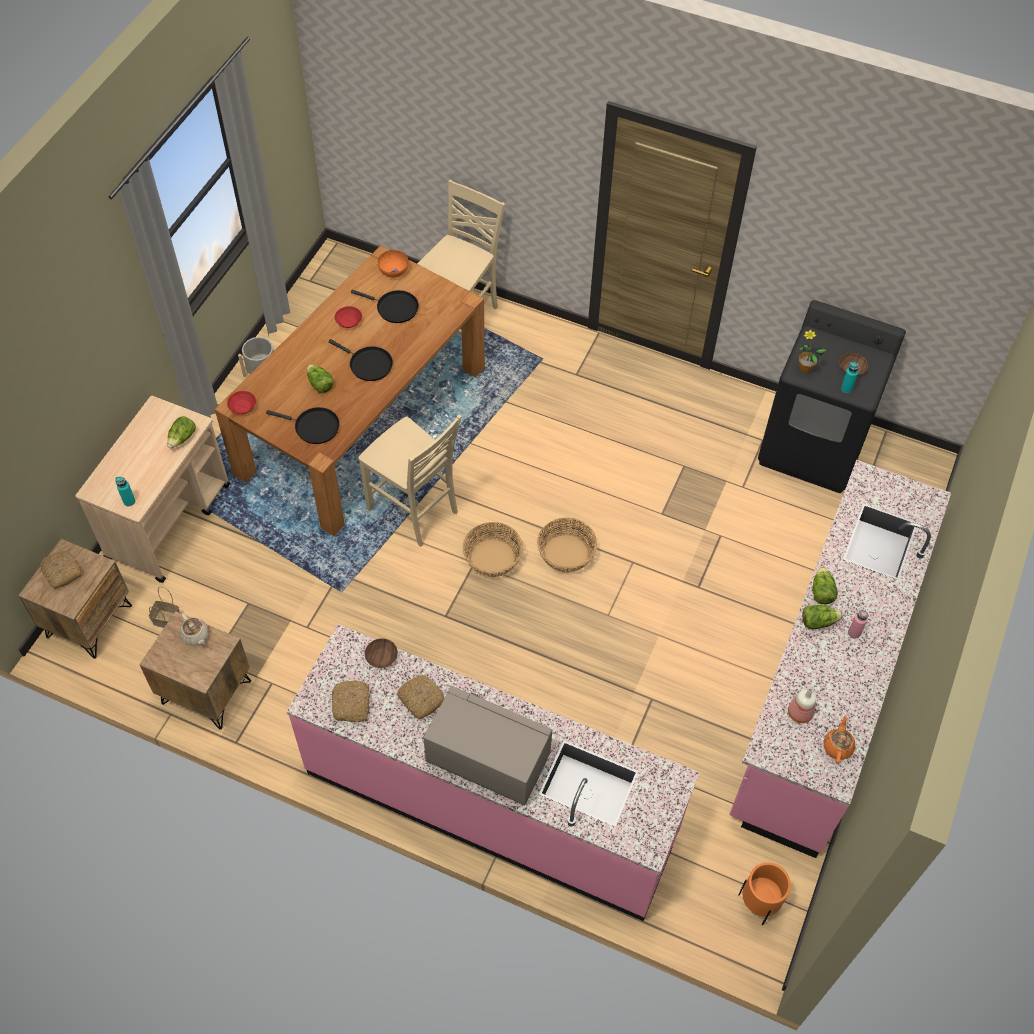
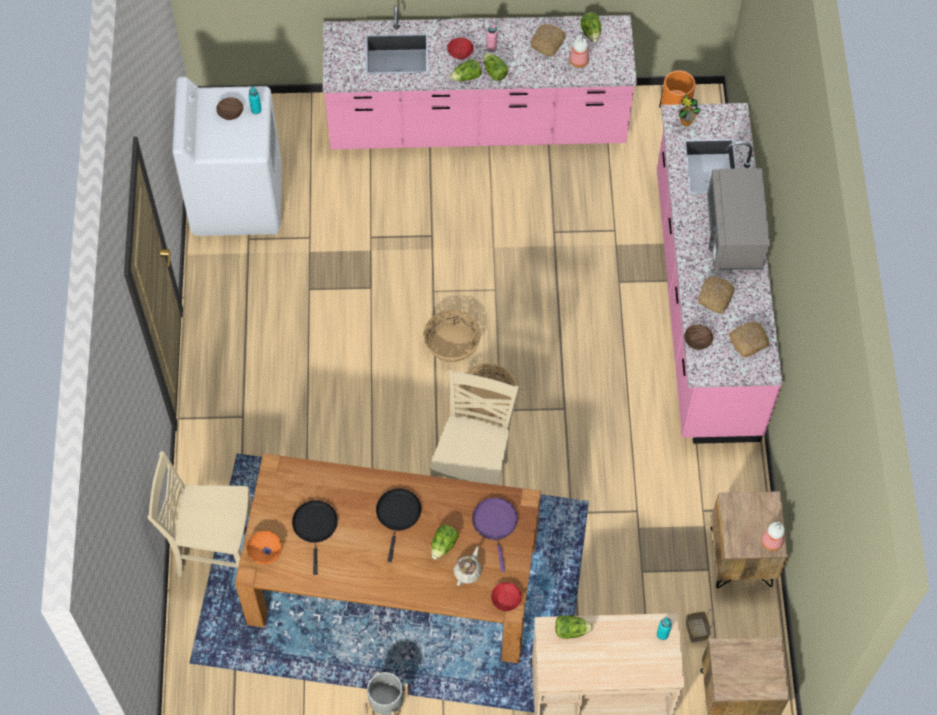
camera: 115 degrees left, 5 degrees up
(61, 572) = (746, 676): bread -> bread (547, 43)
(161, 658) = (772, 542): none -> bottle
(195, 636) = (737, 527): beige teapot -> beige teapot (467, 571)
(314, 427) = (495, 524): black frying pan -> purple frying pan
(348, 321) = (353, 561): red bowl -> red bowl (460, 52)
(805, 368) = (248, 145): potted plant -> potted plant (686, 122)
(813, 446) = (237, 199): black washing machine -> white washing machine
(838, 746) = (591, 33): orange teapot -> lettuce

